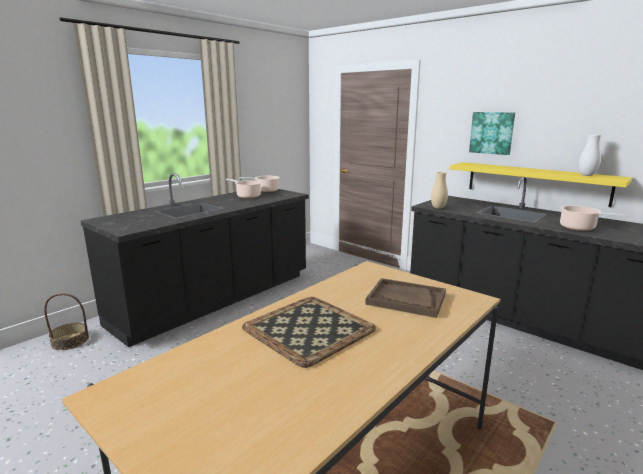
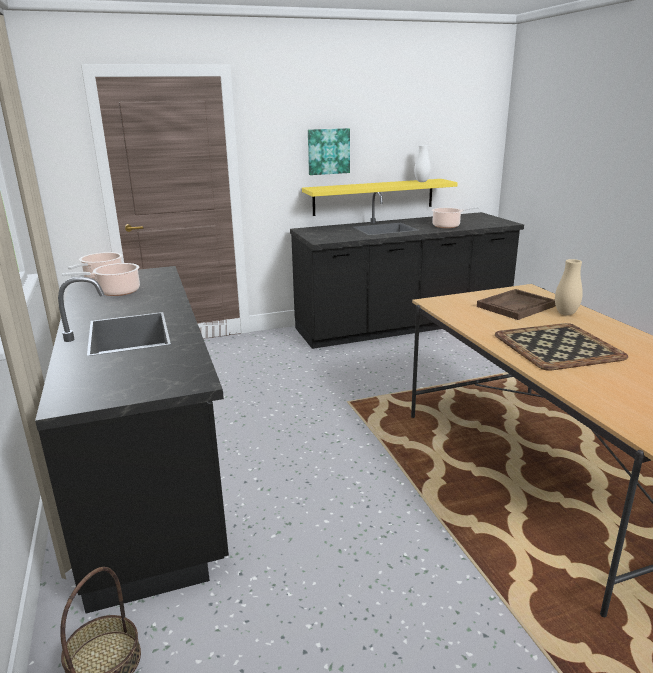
camera: 60 degrees left, 5 degrees up
(438, 208) = (335, 239): beige vase -> beige vase (565, 314)

